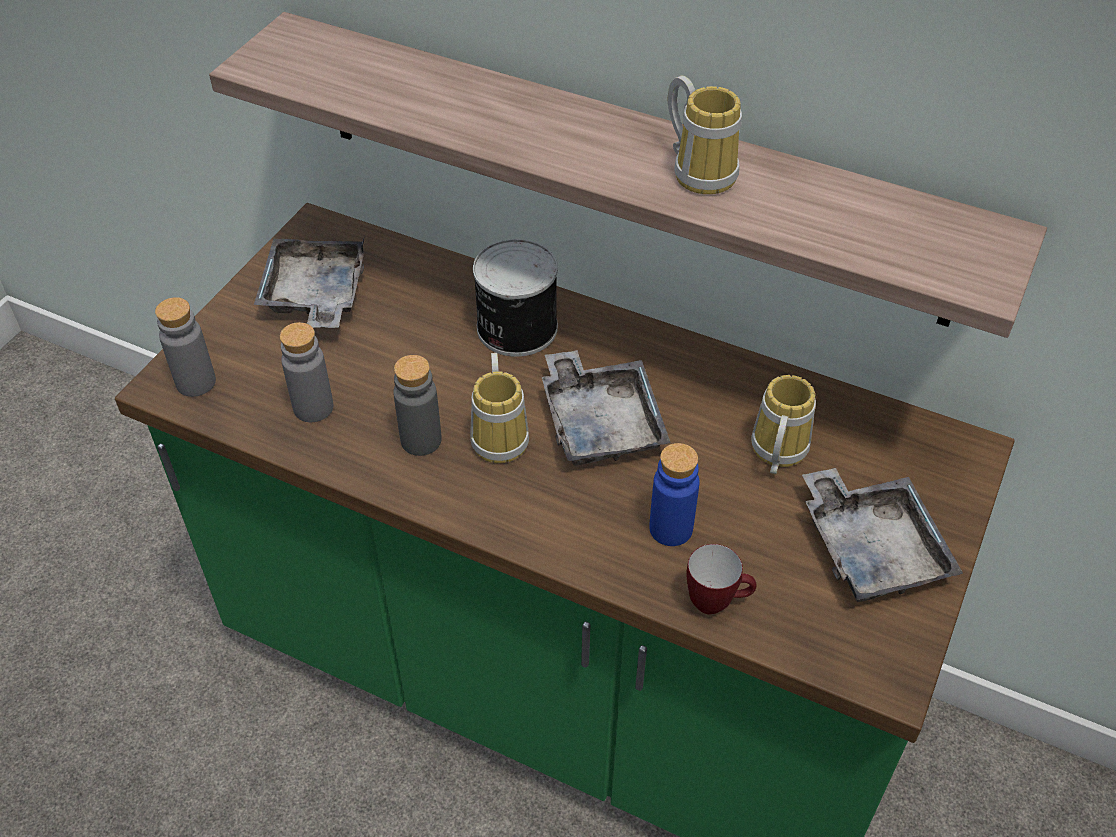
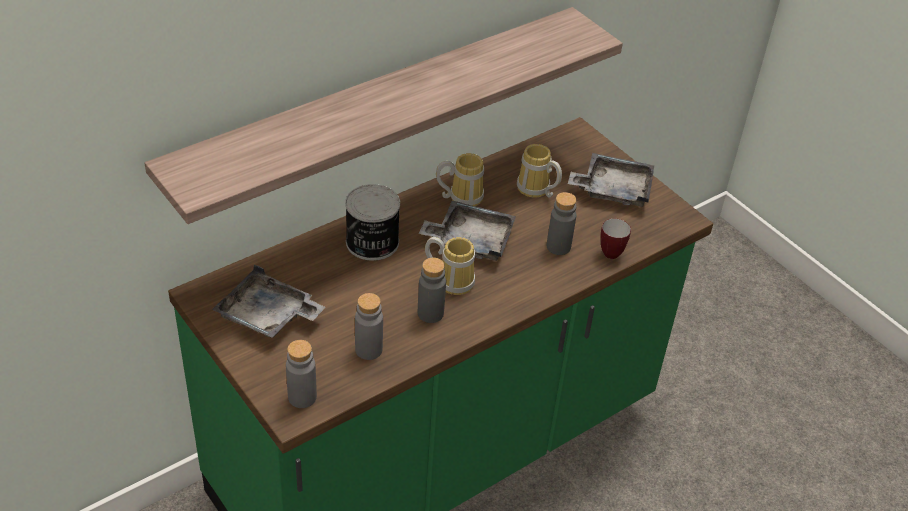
camera: 65 degrees left, 5 degrees down
(671, 528) = (558, 246): blue bottle -> grey bottle
(701, 170) = (453, 75): mug -> mug (461, 196)

